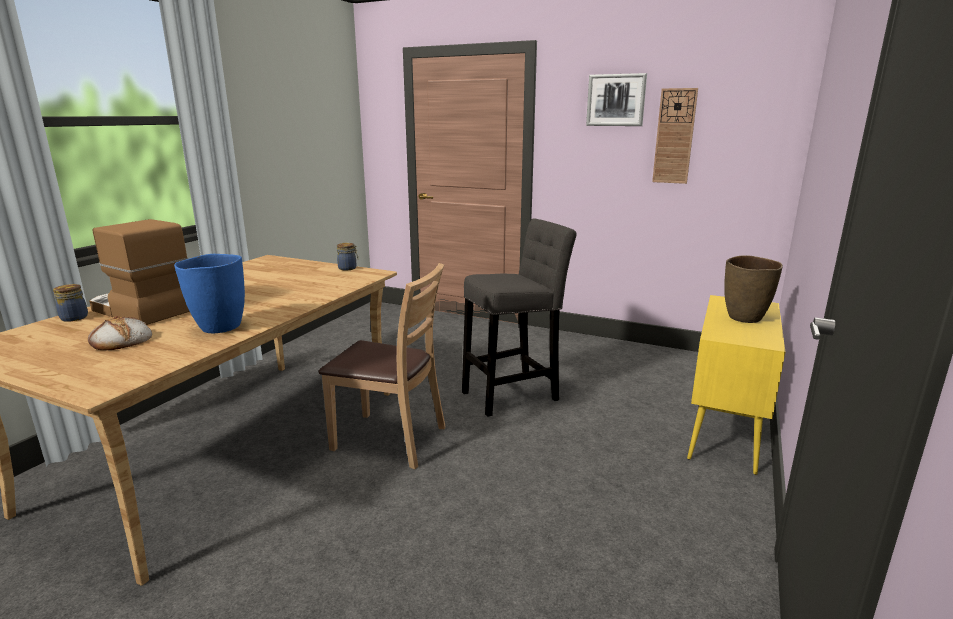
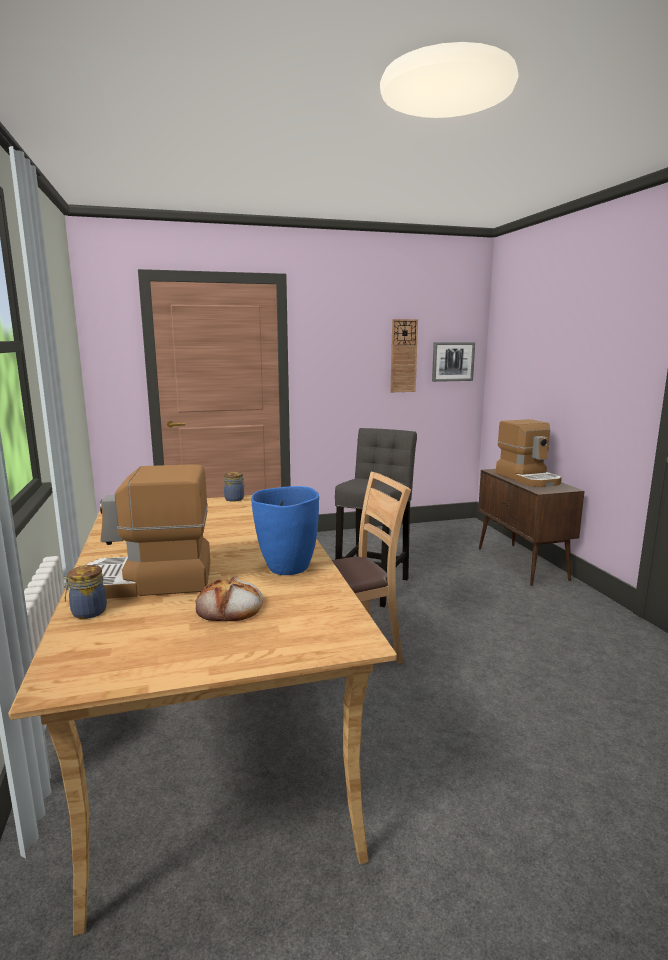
camera: 40 degrees left, 5 degrees down
(616, 100) = (358, 327): picture -> picture (452, 361)
(724, 432) = (522, 564): yellow cabinet -> brown cabinet
(745, 318) = (528, 478): brown vase -> coffee machine

